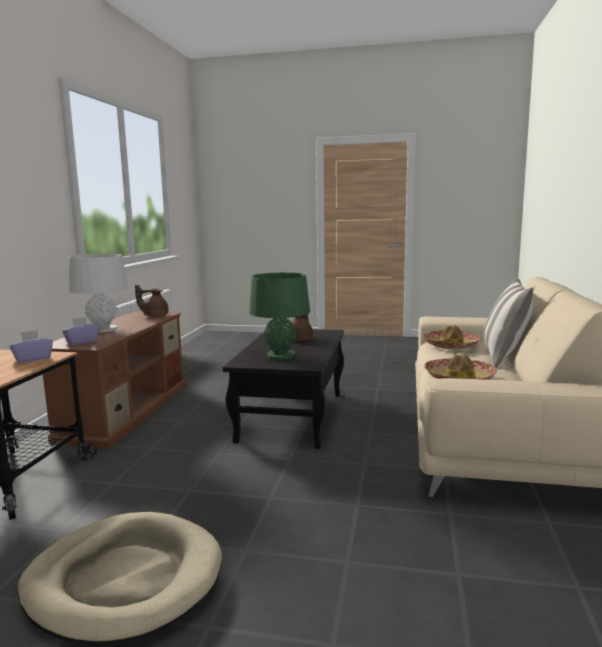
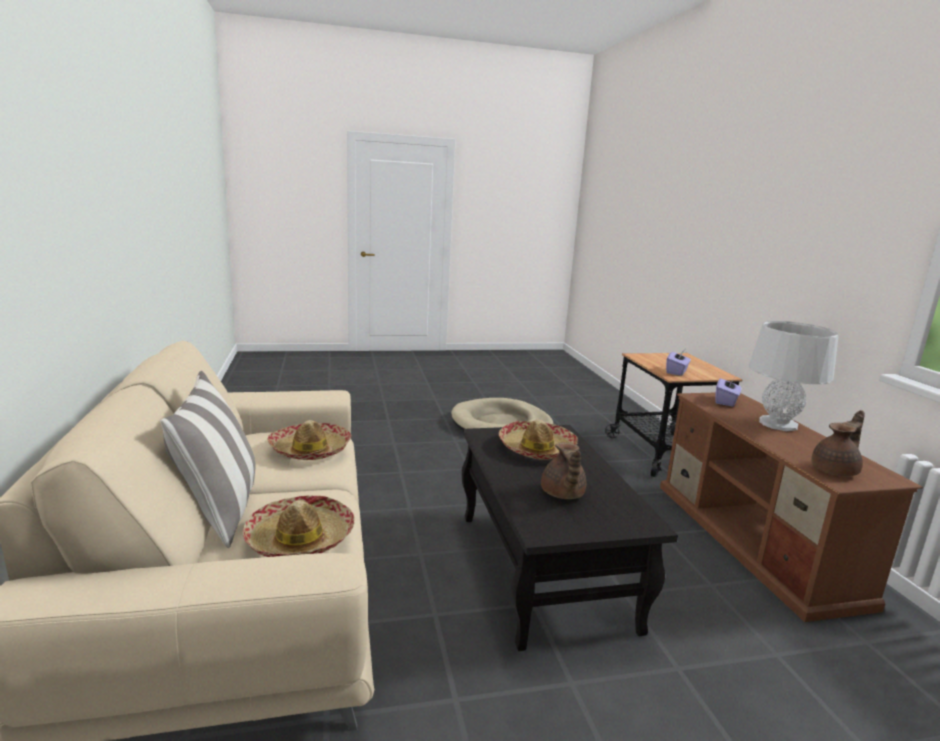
camera: 155 degrees right, 5 degrees up
(280, 355) = (536, 448): green table lamp -> hat

